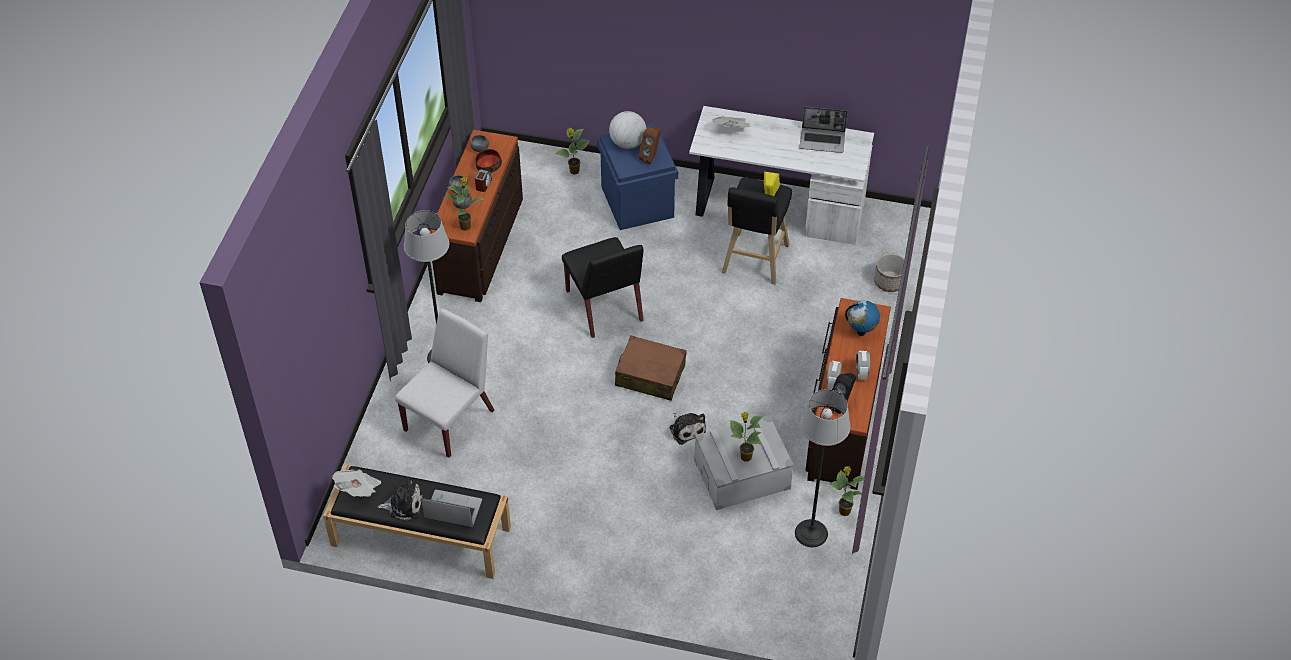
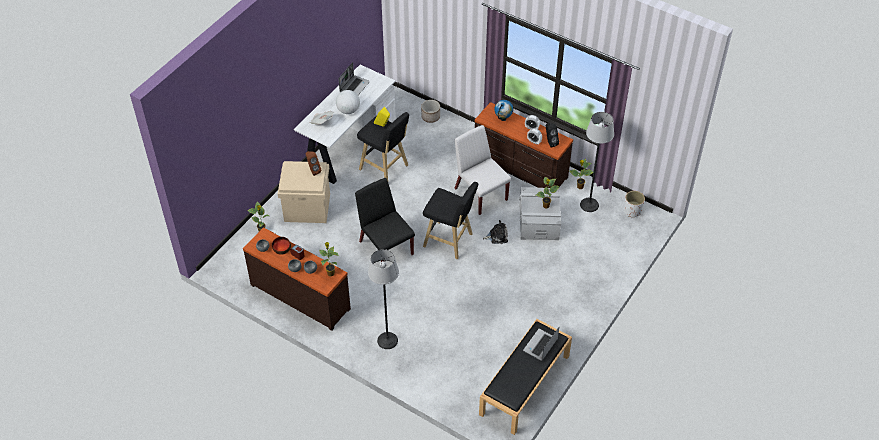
camera: 70 degrees left, 0 degrees up
(358, 489) = (506, 391): newspaper -> none
(404, 505) = (527, 369): plush toy -> none
(450, 420) = (440, 348): white chair -> white chair (480, 194)
(604, 306) = (385, 247): black chair -> black chair turned 120 degrees counterclockwise
(628, 143) = (294, 178): globe -> globe (348, 110)
(636, 201) = (306, 208): blue storage box -> beige storage box
(650, 375) = (450, 241): brown suitcase -> black stool
(828, 597) = (632, 211): none -> white planter

